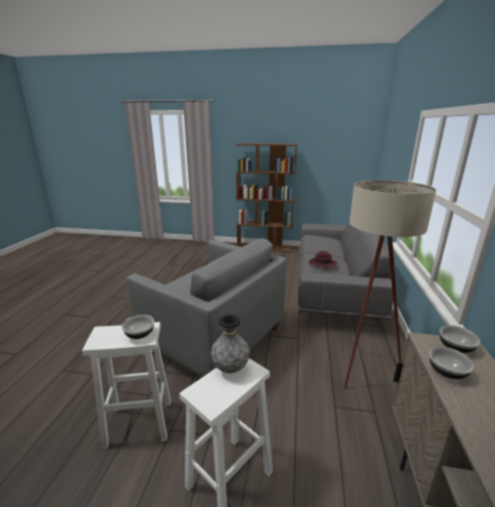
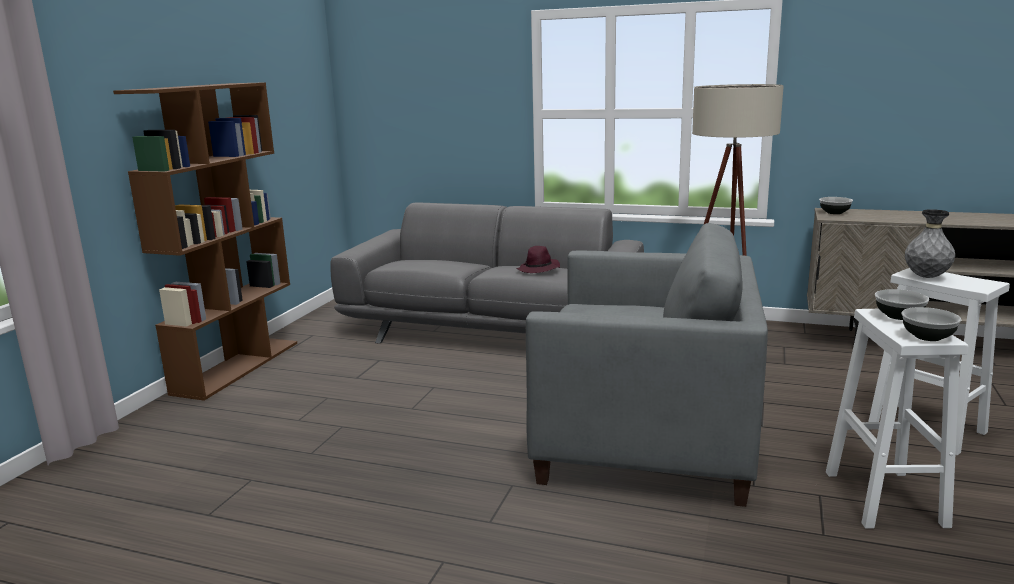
camera: 80 degrees left, 5 degrees down
(214, 338) = (645, 436): grey armchair -> grey armchair turned 60 degrees clockwise
(446, 371) = (874, 218): bowl -> bowl (927, 337)

